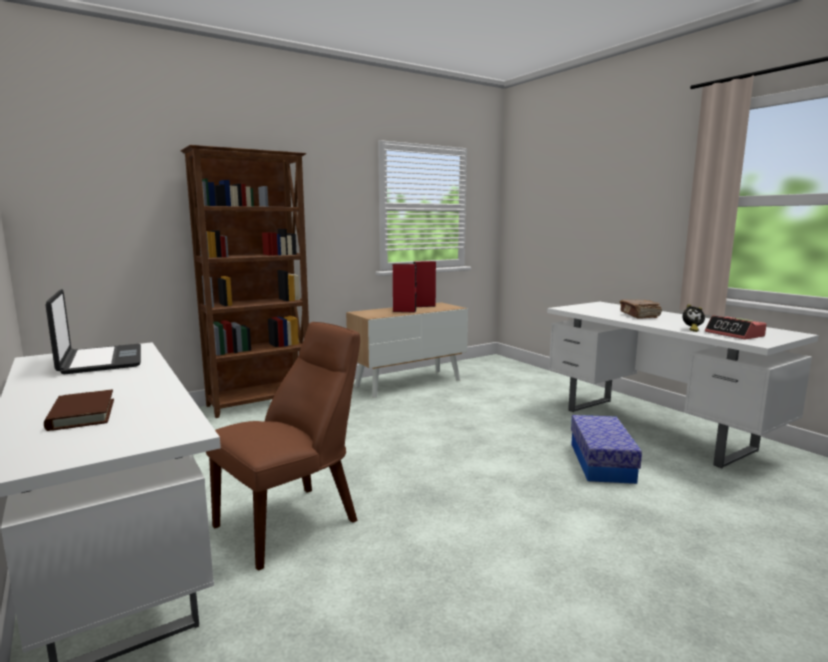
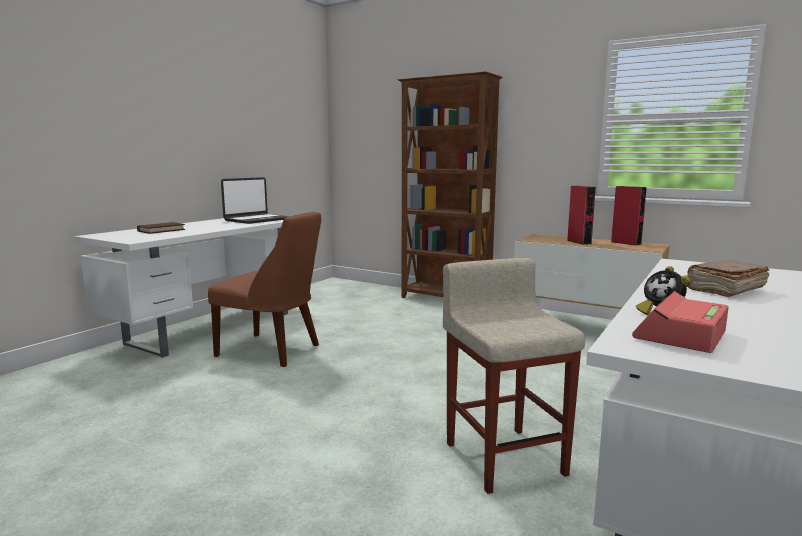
camera: 65 degrees right, 0 degrees up
(601, 462) = (504, 457): storage box -> beige stool

